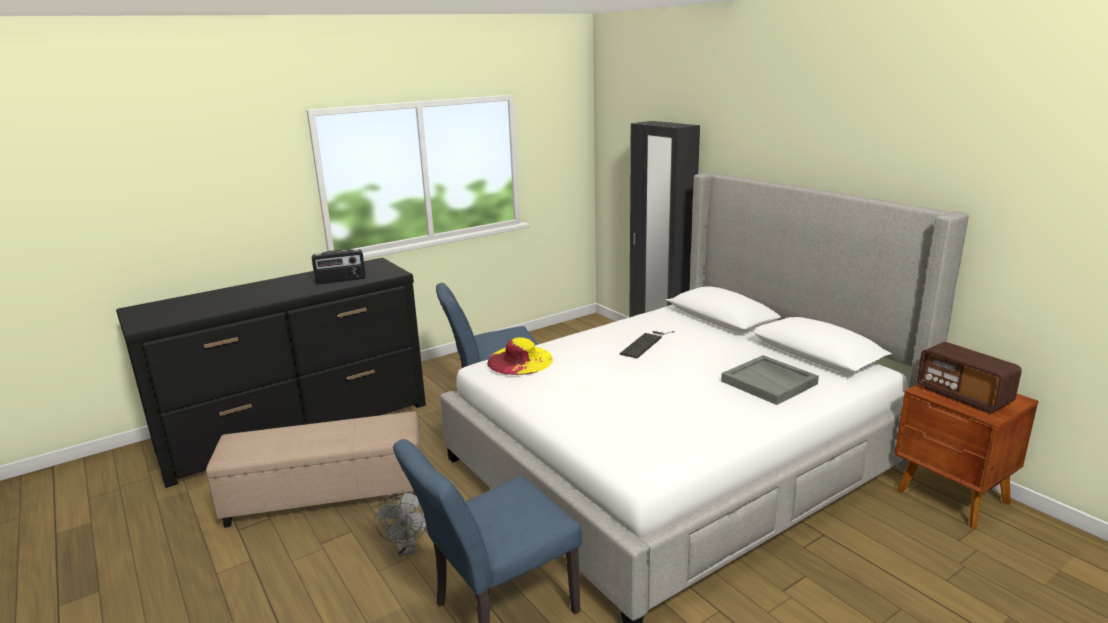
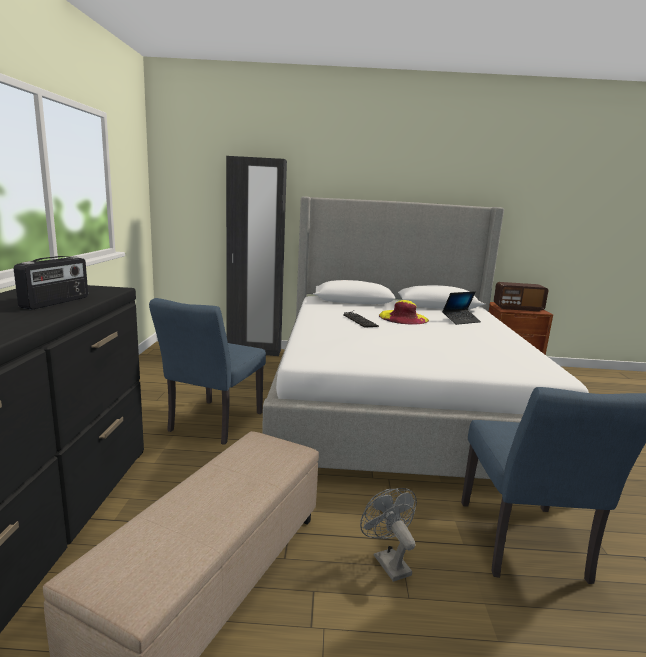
camera: 55 degrees left, 5 degrees down
(407, 548) = (387, 561): grey fan -> grey fan turned 135 degrees counterclockwise
(520, 360) = (322, 346): yellow hat -> yellow hat (403, 317)
(770, 382) = (461, 320): grey tray -> laptop

